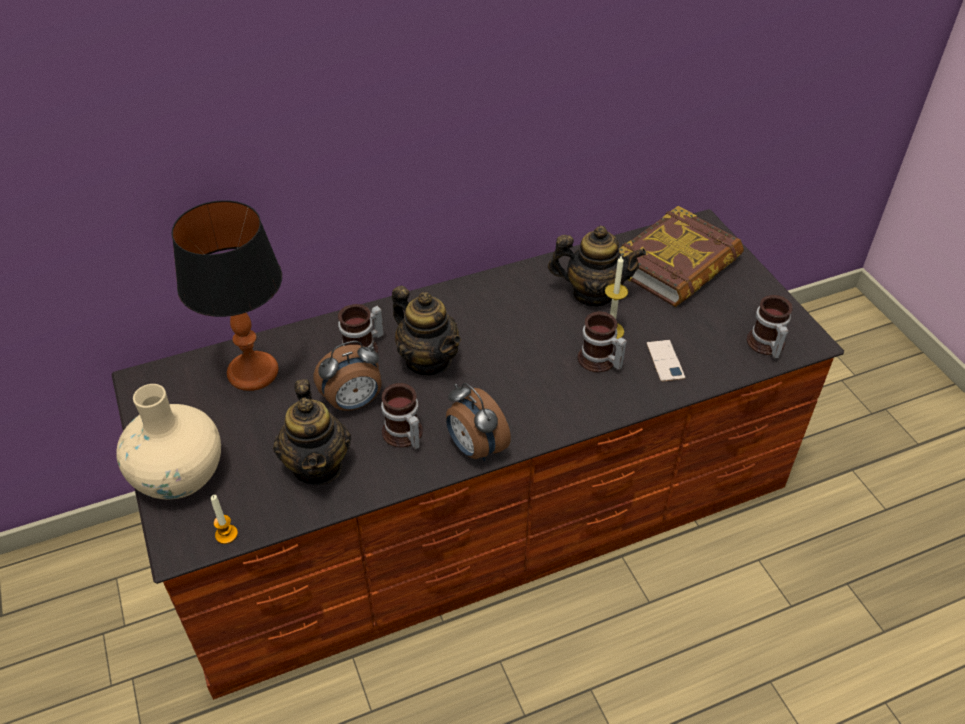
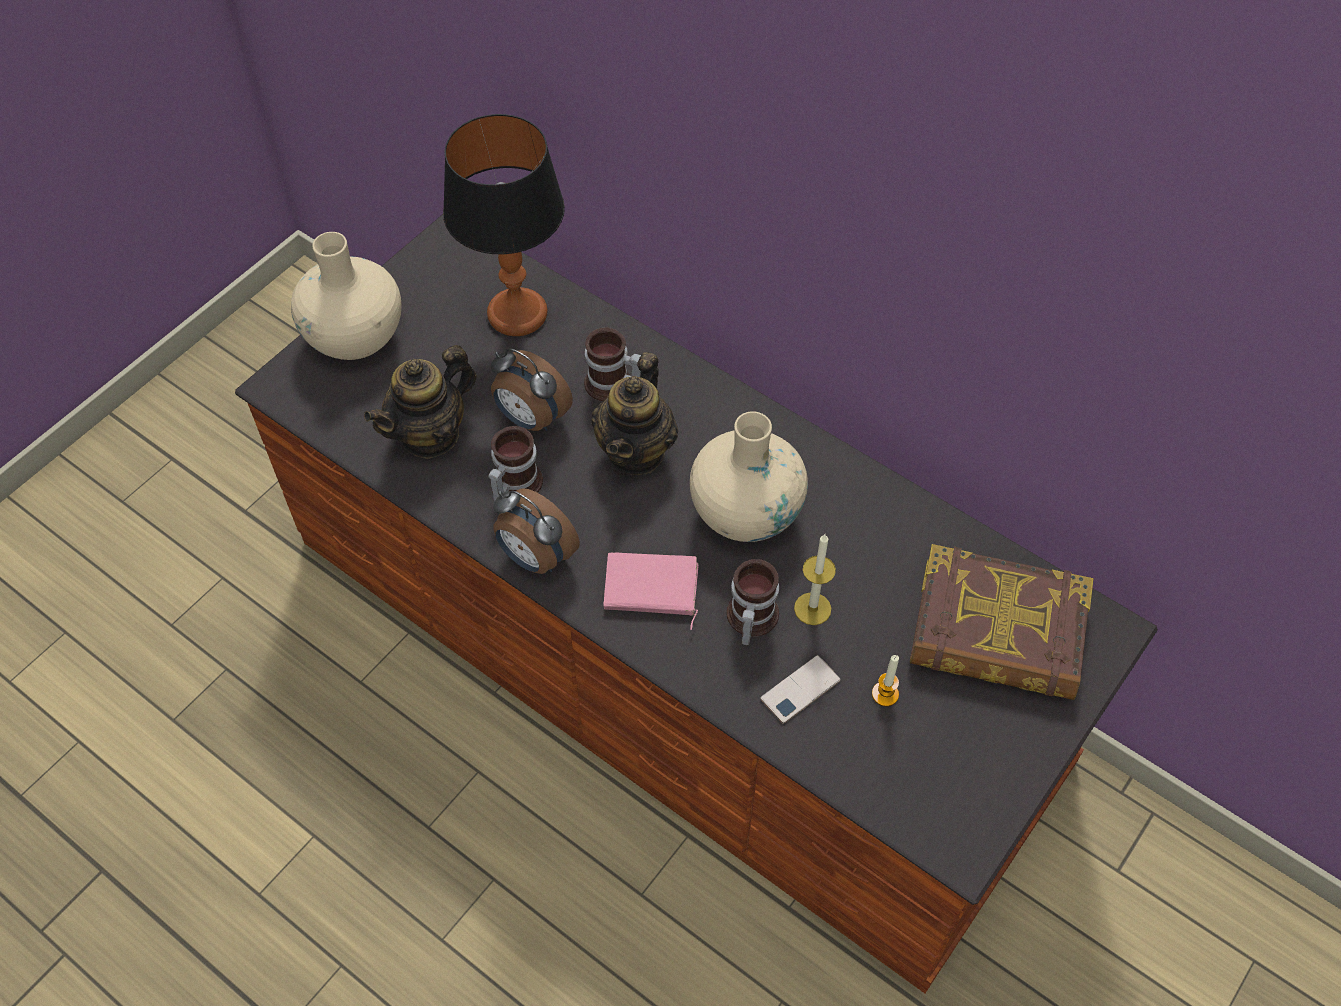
camera: 60 degrees right, 10 degrees up
(226, 534) = (309, 411): candle -> candle (885, 694)
(475, 448) = (535, 557): alarm clock -> alarm clock turned 75 degrees counterclockwise
(517, 329) = (746, 511): none -> beige vase
(544, 399) = (650, 590): none -> pink book
(593, 293) = (867, 560): teapot -> none
(765, 345) = (913, 796): mug -> none

